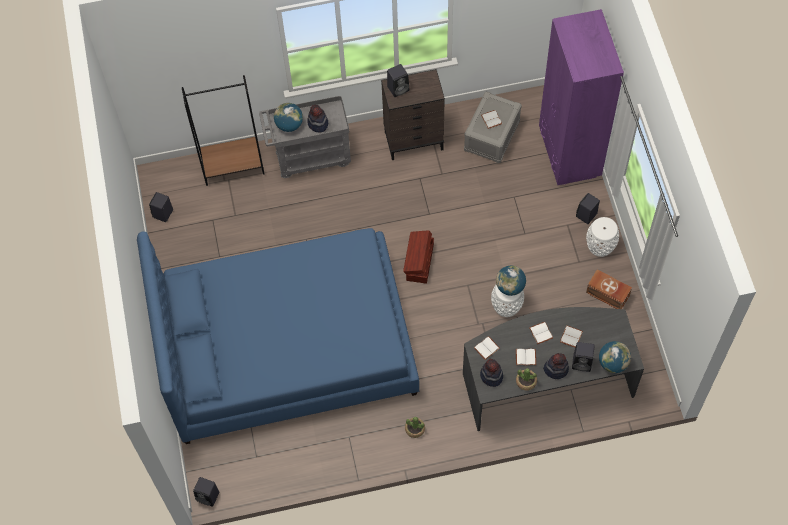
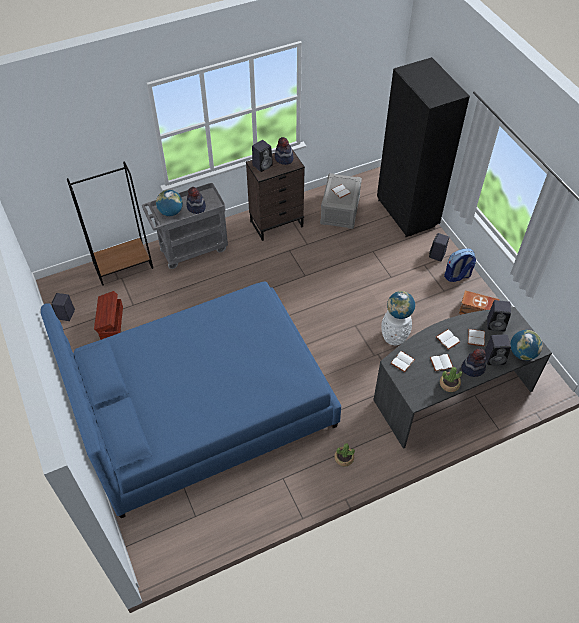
camera: 15 degrees left, 10 degrees down
(208, 496) = (154, 567): black speaker -> black speaker (496, 324)
(419, 262) = (307, 315): brown storage box -> brown storage box (111, 323)
(491, 376) = (415, 385): hat -> hat (284, 159)
(569, 154) = (407, 213): purple wardrobe -> black wardrobe
(600, 246) = (457, 276): white stool -> backpack

